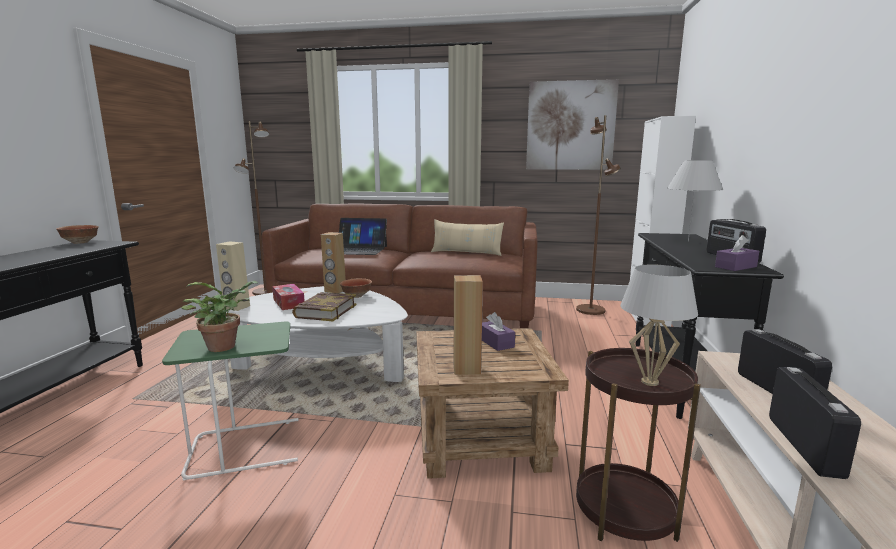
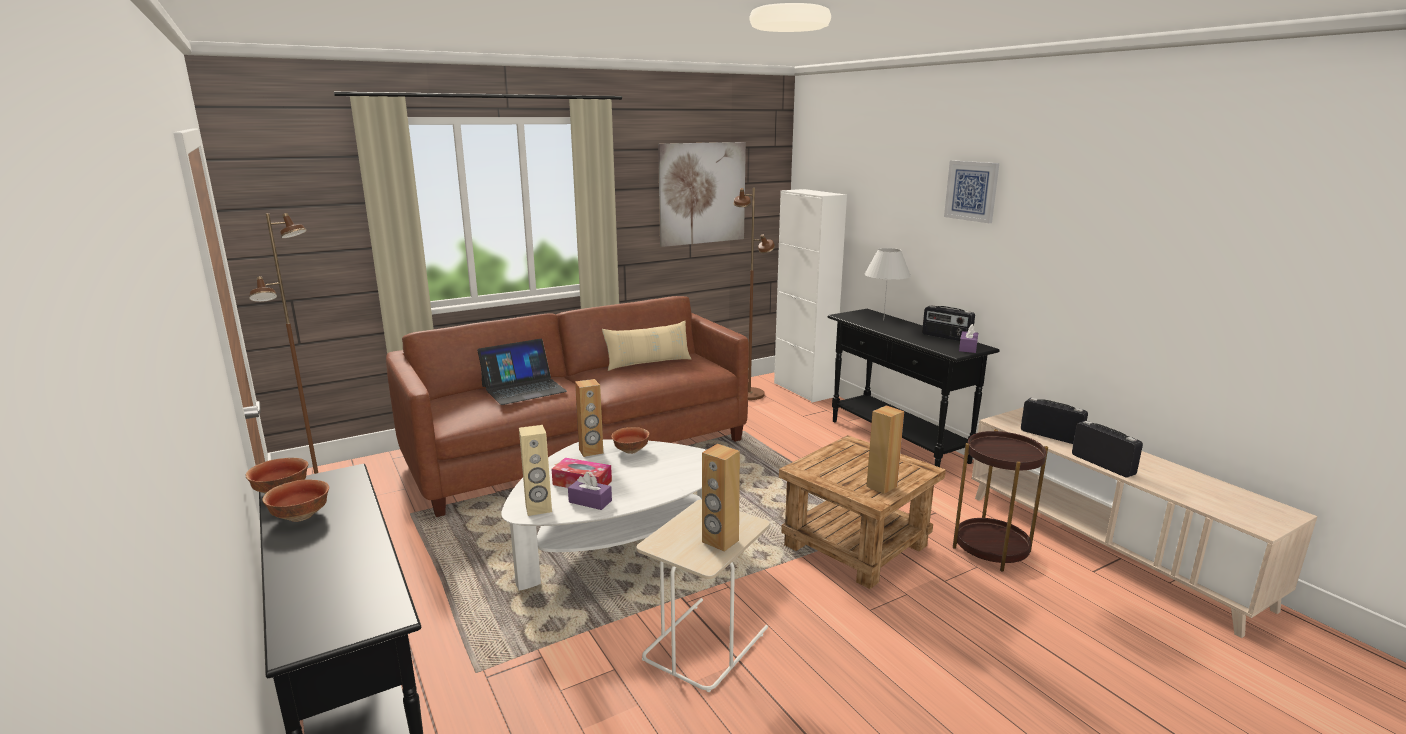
camera: 40 degrees left, 5 degrees up
(50, 250) = (301, 516): none -> bowl
(225, 346) = (720, 541): potted plant -> brown speaker
(247, 447) = (704, 642): green side table -> beige side table
(325, 311) = (646, 478): book -> none
(496, 342) = (853, 457): purple tissue box -> purple tissue box (590, 501)
(650, 382) = (1018, 453): white table lamp -> none
(785, 71) = (972, 191): none -> picture

